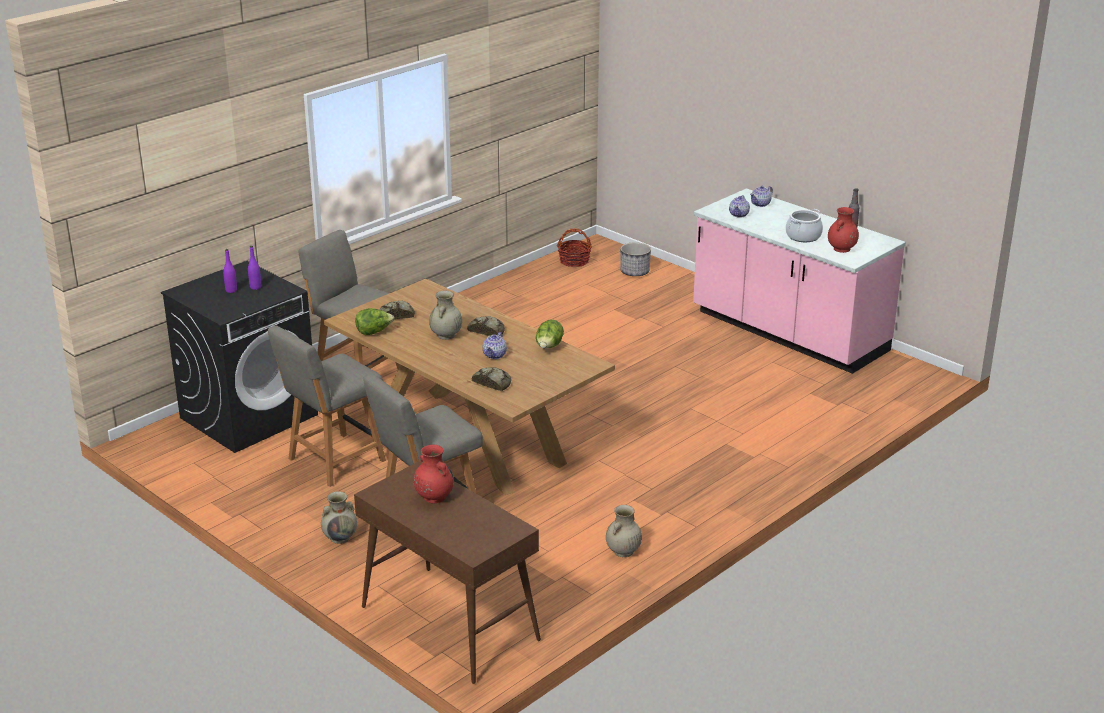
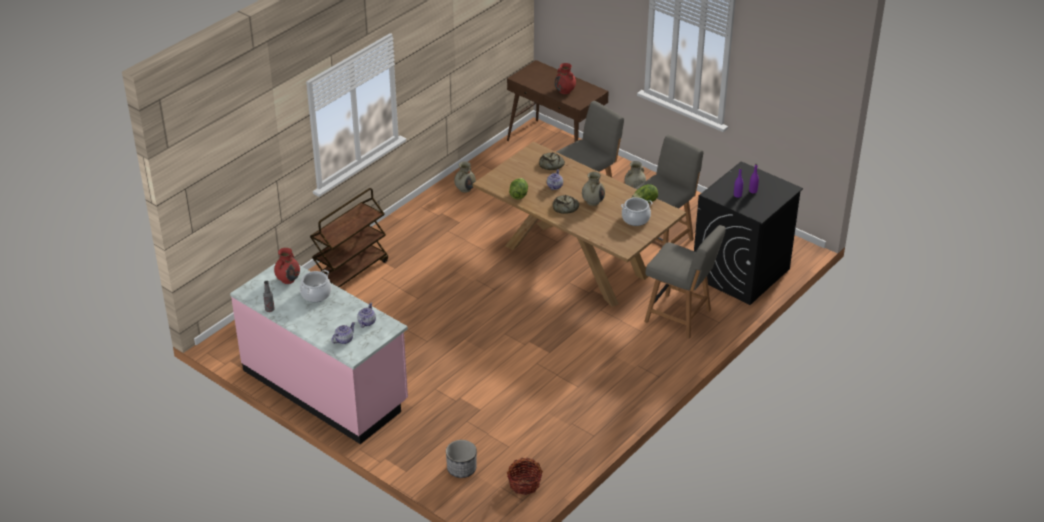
camera: 175 degrees right, 10 degrees up
(396, 315) = (635, 219): bread -> cooking pot
(787, 441) = (351, 272): none -> brown cart

